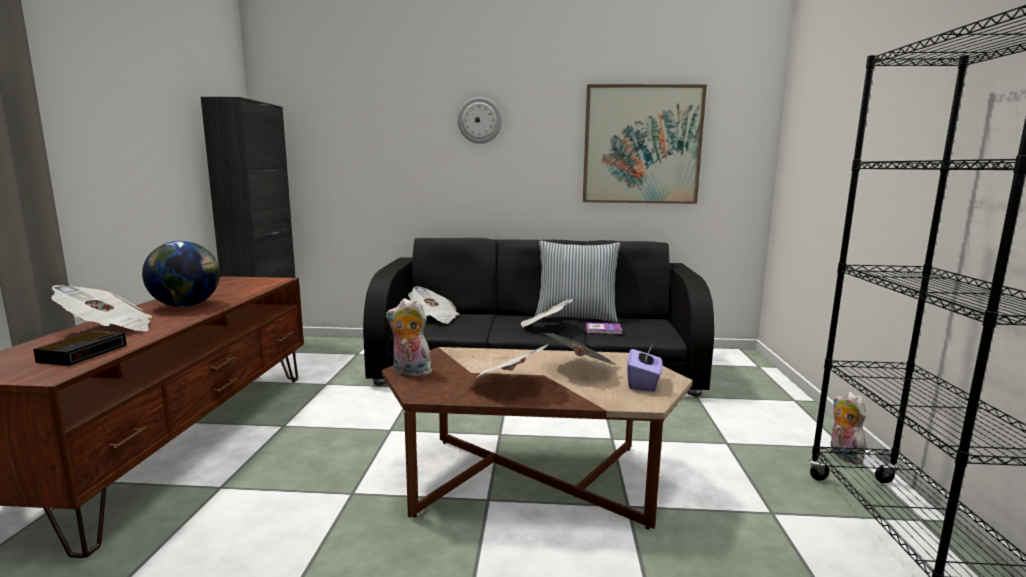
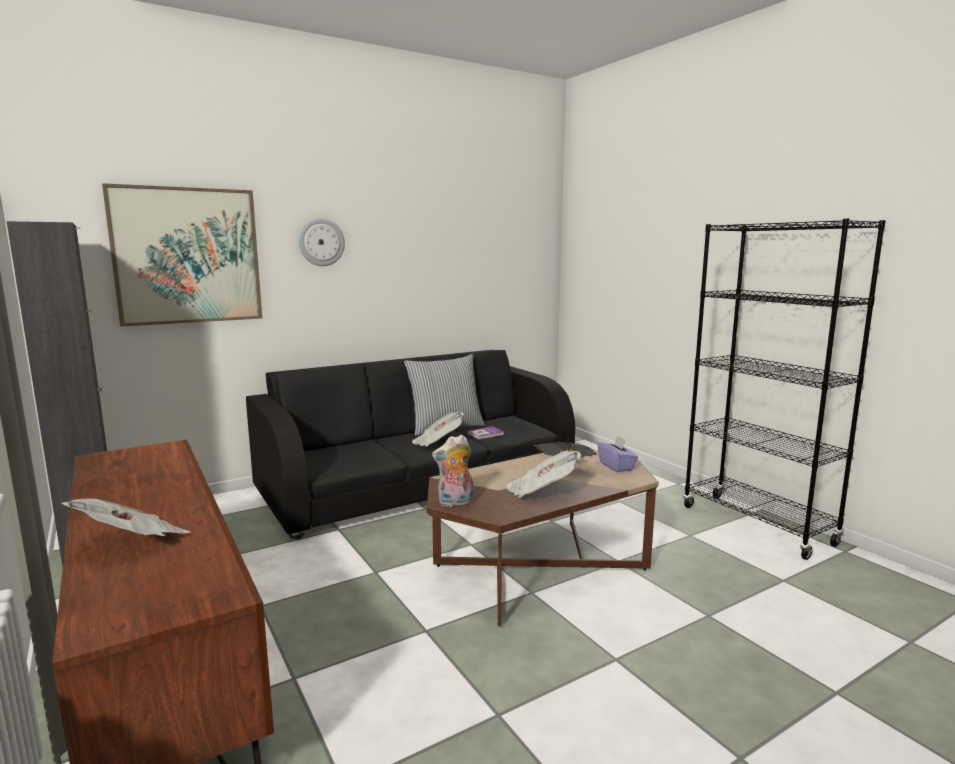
camera: 35 degrees left, 0 degrees up
(85, 353) = (189, 569): alarm clock -> none
(186, 305) = (145, 496): globe -> none
(434, 318) = (320, 455): newspaper -> none
(642, 145) = (467, 264): picture -> picture (187, 256)
(842, 455) = (682, 488): plush toy -> none

